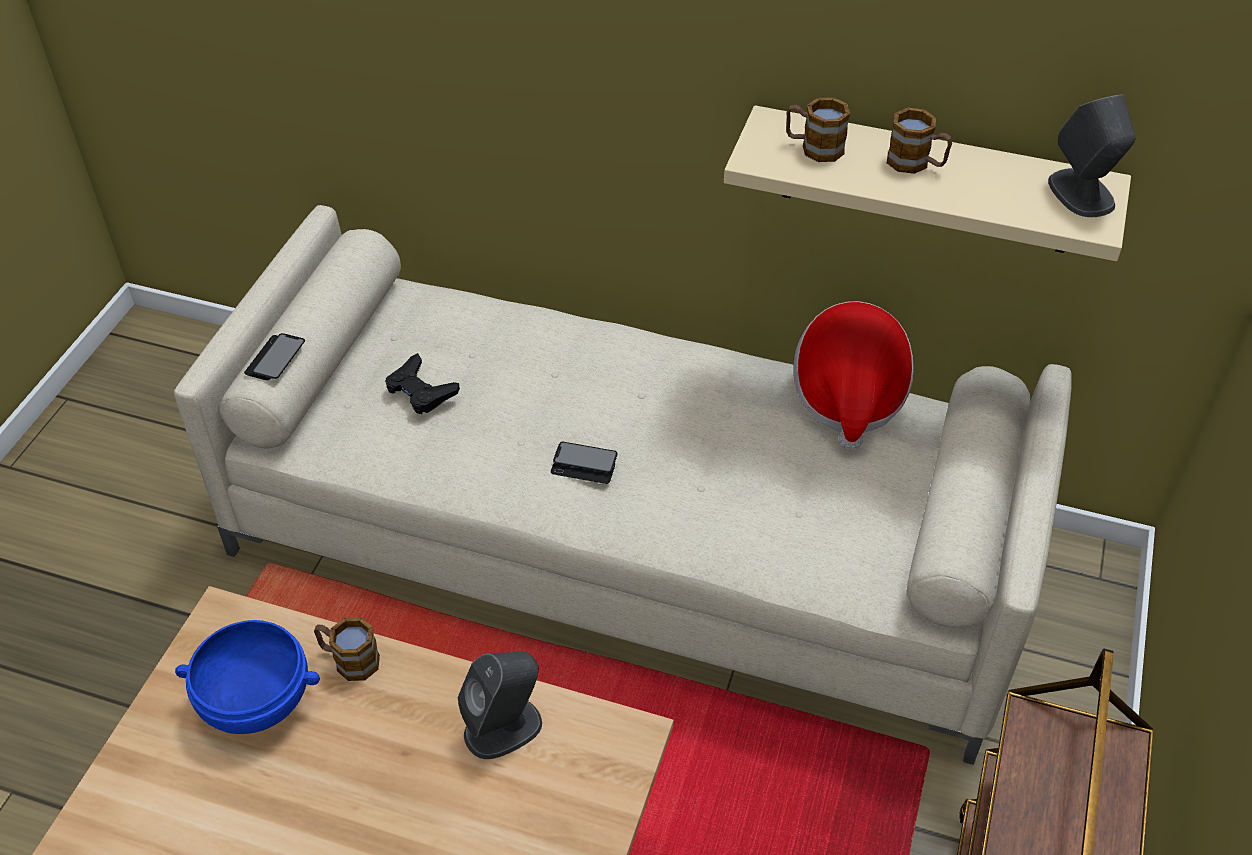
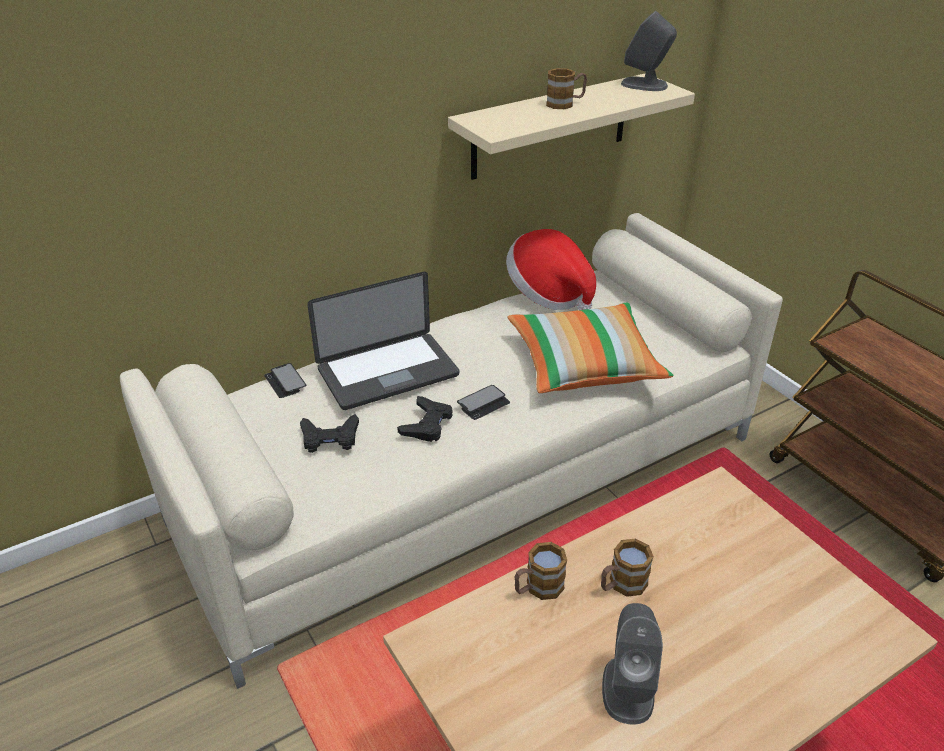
camera: 50 degrees left, 10 degrees down
(256, 703) = (528, 661): blue bowl -> none
(275, 358) = (241, 464): phone -> phone (285, 382)
(504, 728) = (667, 540): grey speaker -> grey speaker (628, 688)
(507, 443) = (427, 424): none -> black game controller
(553, 364) = (388, 372): none -> laptop
(748, 506) = (584, 364): none -> pillow
(813, 147) = (511, 117): mug -> mug (621, 585)

